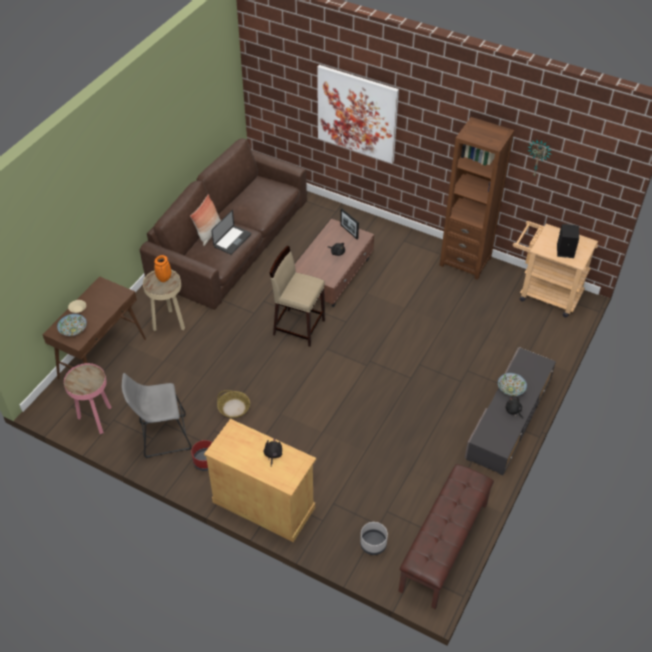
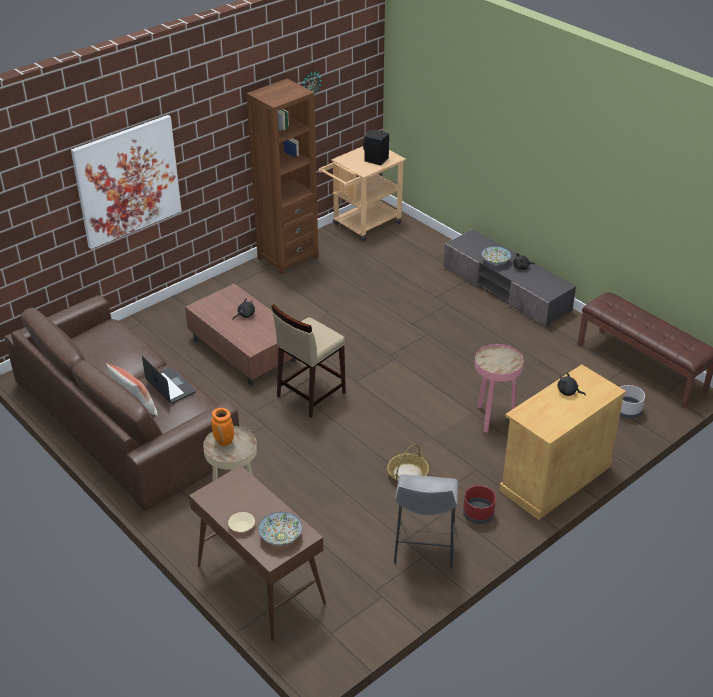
camera: 70 degrees left, 10 degrees down
(96, 419) = (367, 608): pink side table -> pink side table (493, 419)
(349, 232) = (217, 299): picture frame -> none

